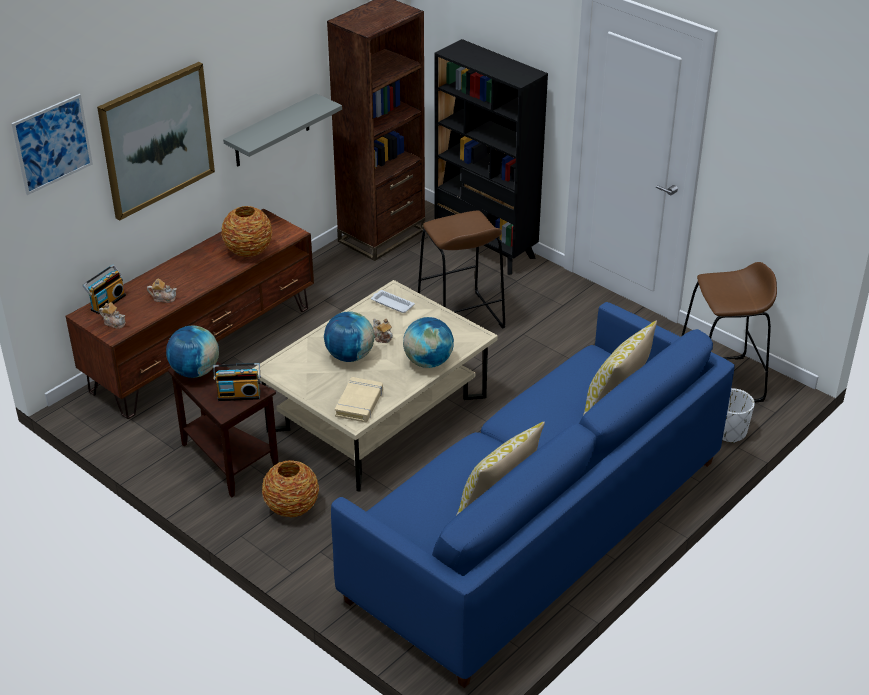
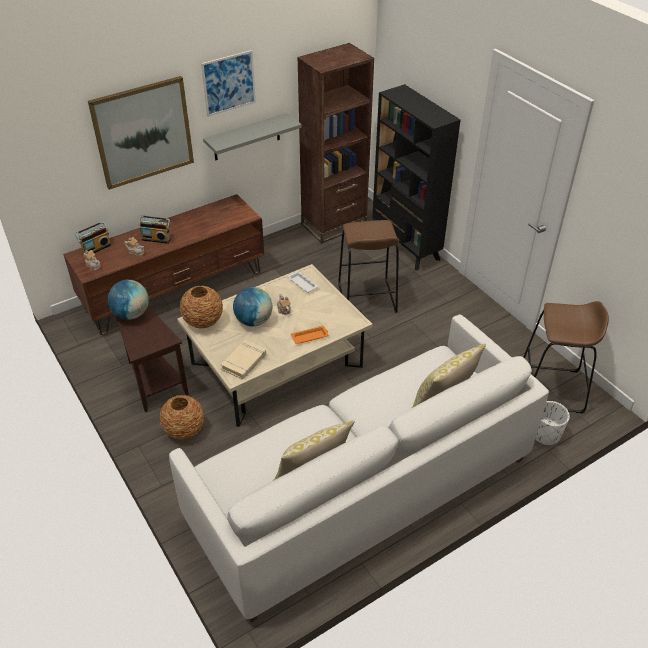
camera: 15 degrees right, 5 degrees up
(52, 144) = (47, 125): picture -> picture (229, 83)
(239, 395) = (154, 339): radio -> radio (156, 238)
(249, 250) = (212, 225): vase -> vase (203, 321)
(428, 362) = (310, 336): globe -> orange tray
(537, 529) = (361, 489): blue sofa -> white sofa

